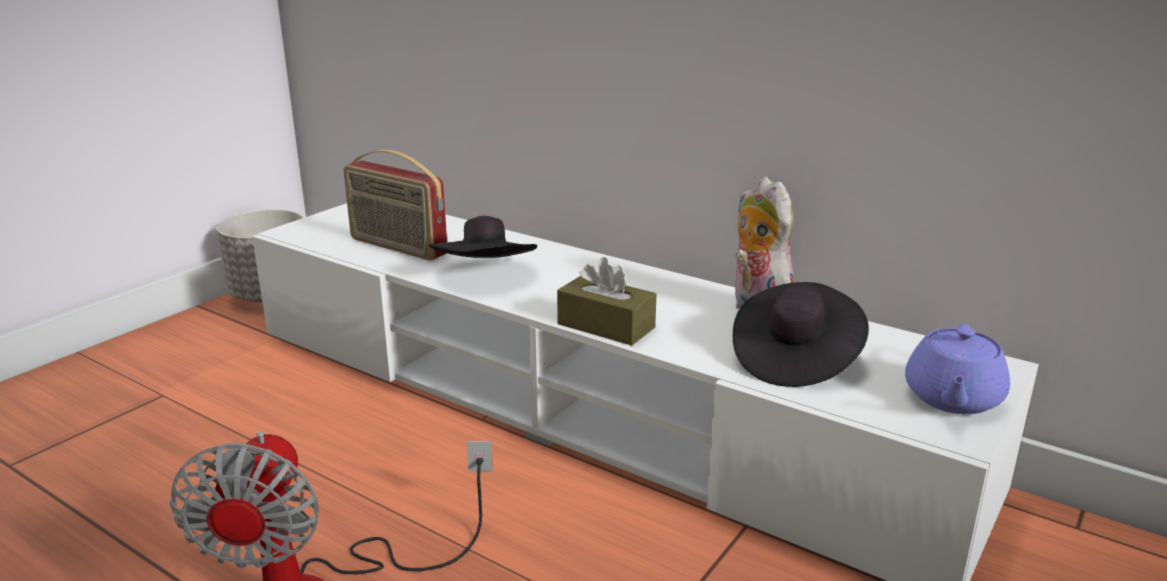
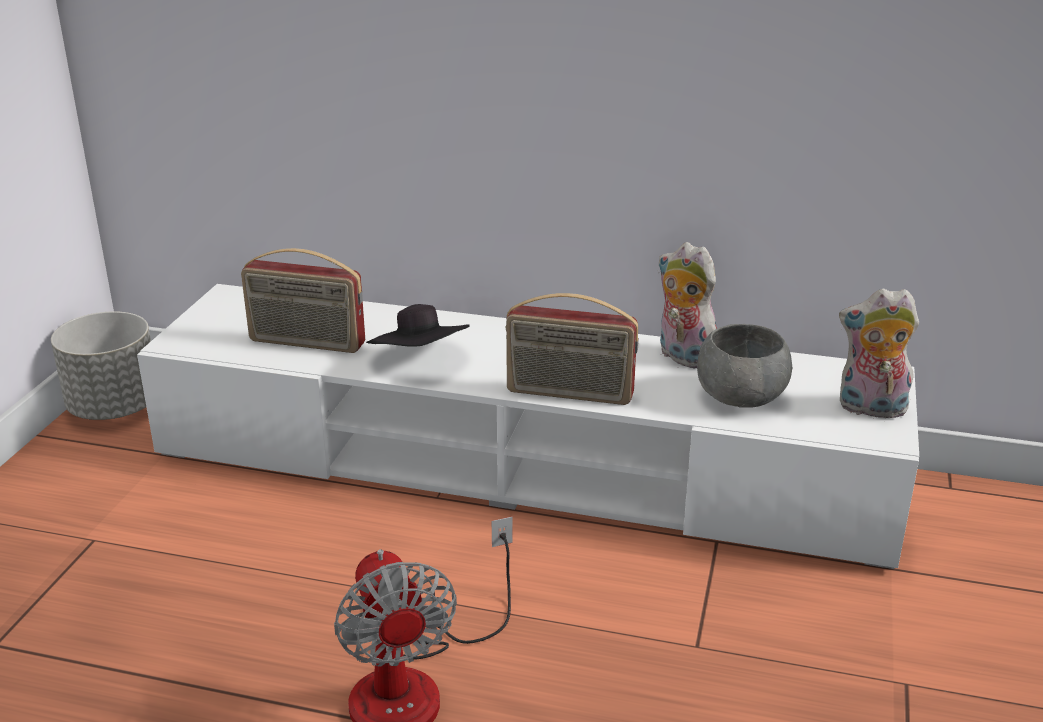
camera: 20 degrees left, 5 degrees up
(606, 326) = (569, 394): brown tissue box -> radio
(794, 360) = (739, 397): black hat -> grey bowl
(952, 399) = (870, 409): purple teapot -> plush toy

